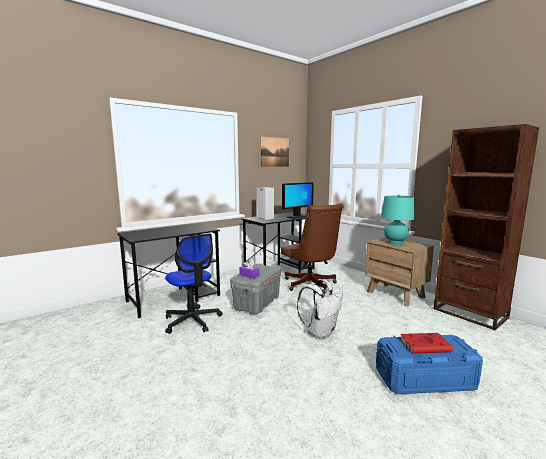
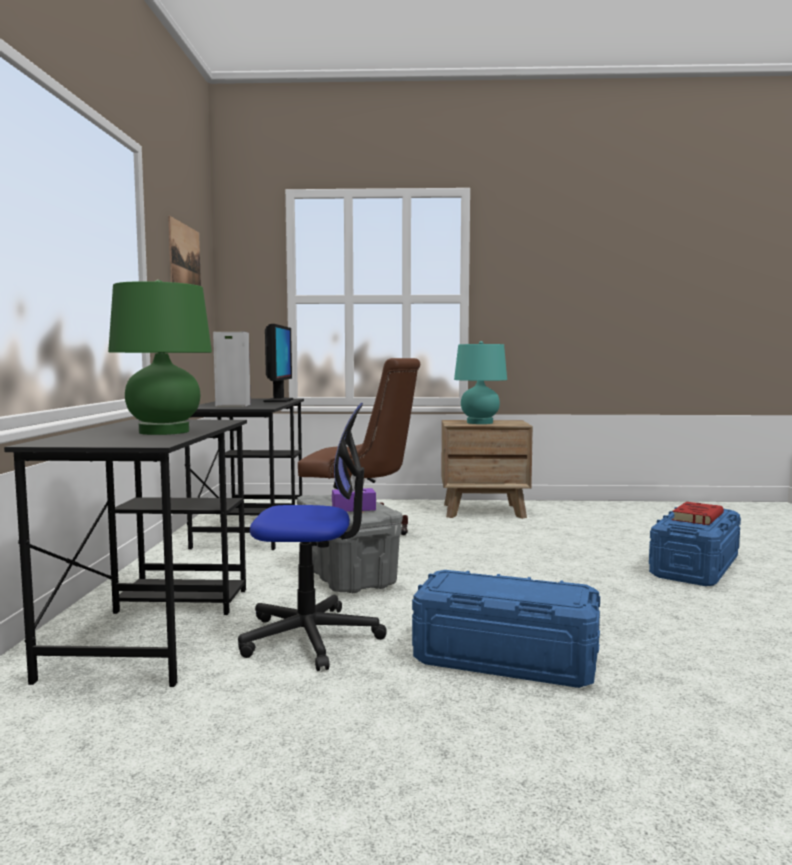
camera: 50 degrees left, 5 degrees down
(166, 233) = (164, 432): none -> green table lamp
(212, 362) = (505, 658): none -> blue storage box
(320, 332) = (522, 572): white backpack -> none
(470, 313) = (585, 507): brown bookcase -> none

